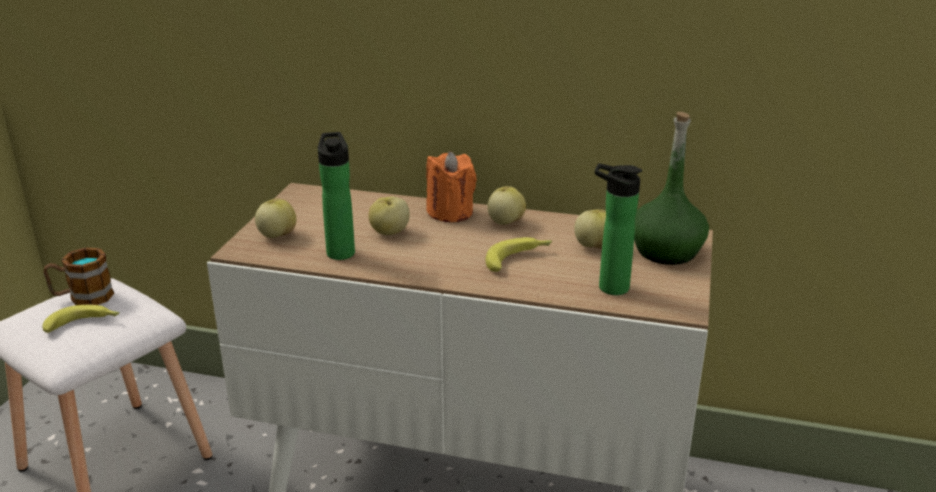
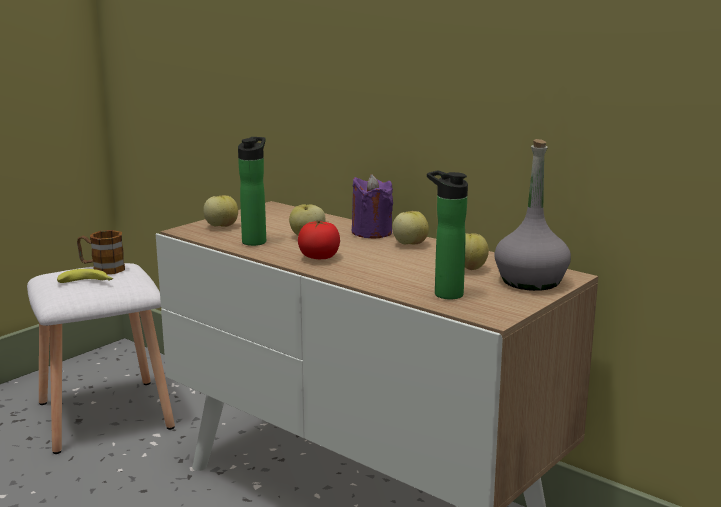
camera: 25 degrees right, 10 degrees down
(435, 262) = (319, 257): none -> tomato
(450, 212) = (371, 232): orange candle -> purple candle
(518, 259) = (390, 266): banana -> none
(666, 251) = (531, 281): green bottle -> grey bottle

